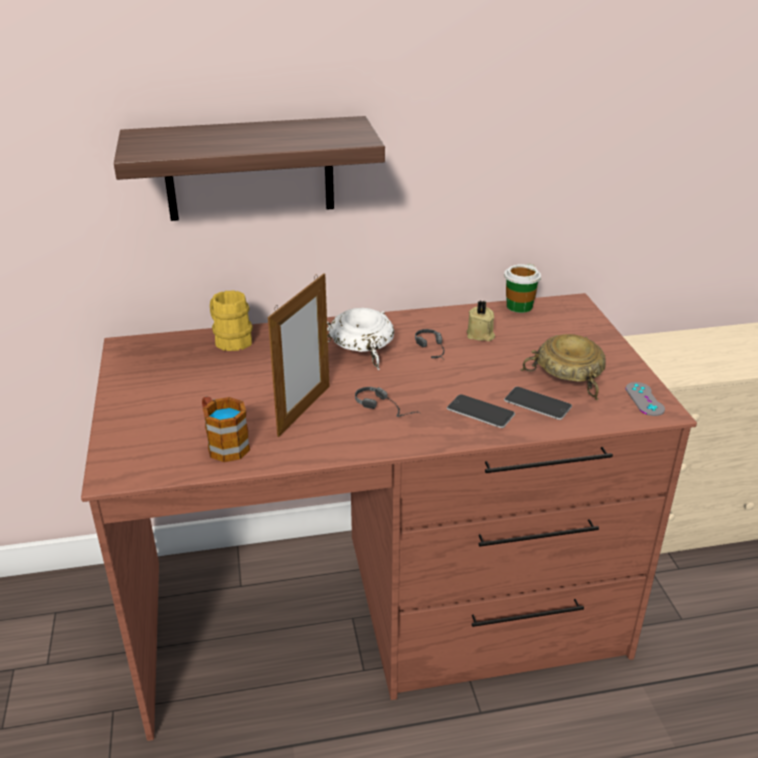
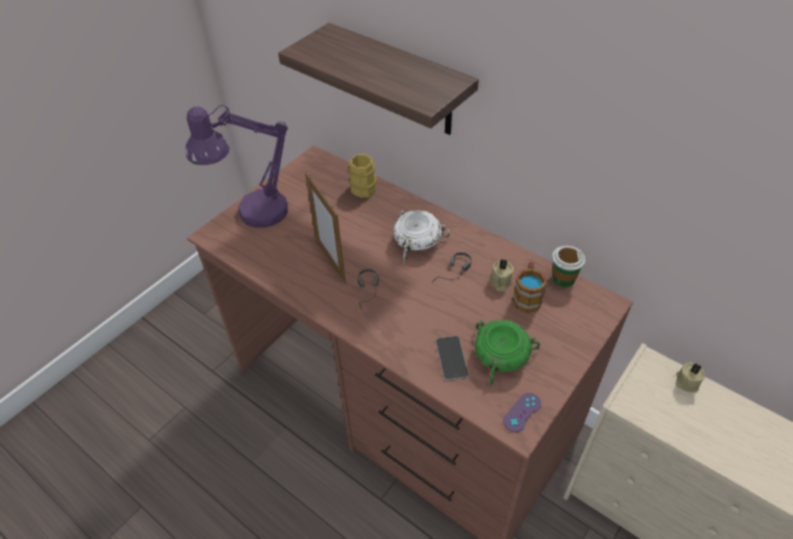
camera: 50 degrees right, 15 degrees up
(140, 427) = (254, 215): none -> purple table lamp
(224, 444) = (270, 253): mug -> mug (527, 296)
(304, 410) = (330, 261): picture frame -> picture frame turned 75 degrees clockwise
(480, 411) = (411, 335): phone -> none
(566, 377) = (500, 354): beige bowl -> green bowl
(644, 399) = (522, 412): grey game controller -> purple game controller
(663, 341) = (686, 382): none -> beige candle

